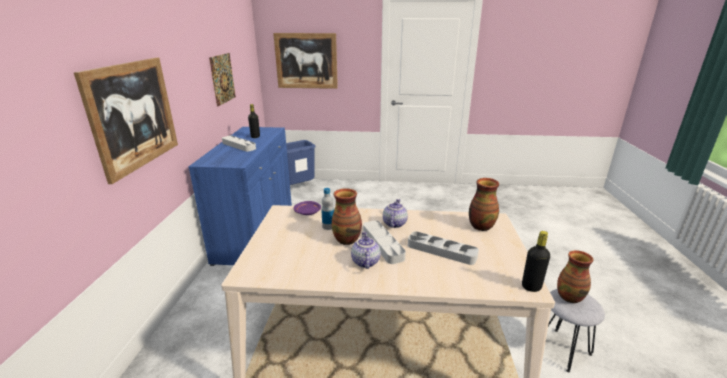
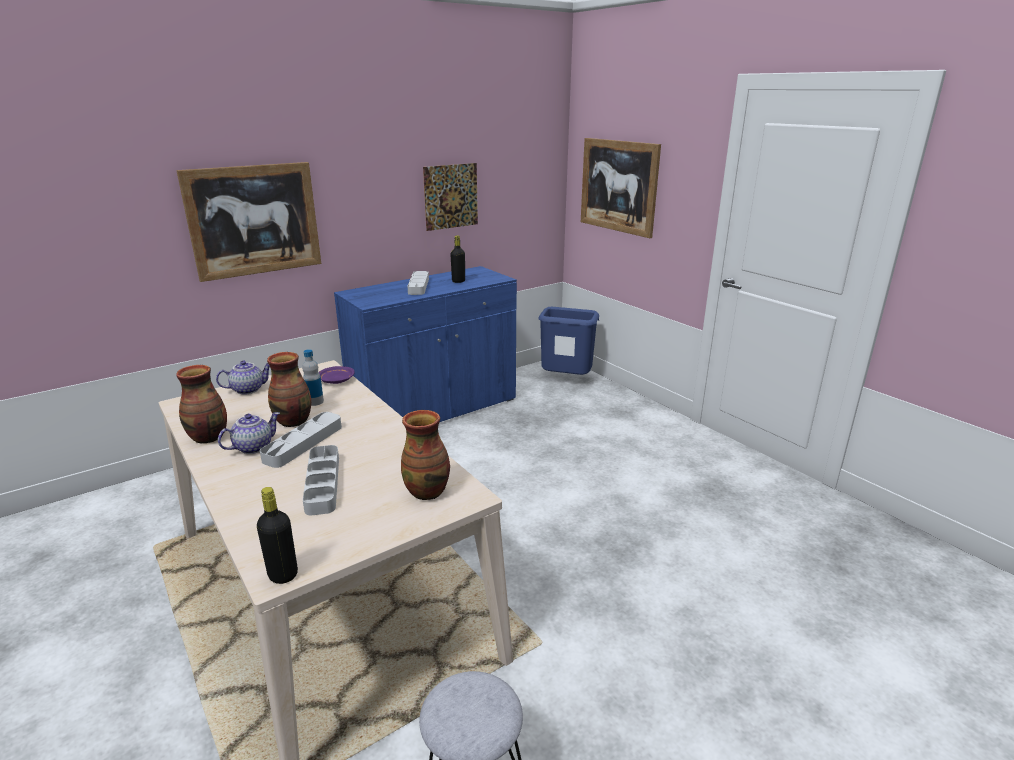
camera: 50 degrees right, 0 degrees up
(394, 223) = (364, 432): teapot -> teapot (248, 389)
(569, 297) = (476, 696): vase -> vase (209, 437)

